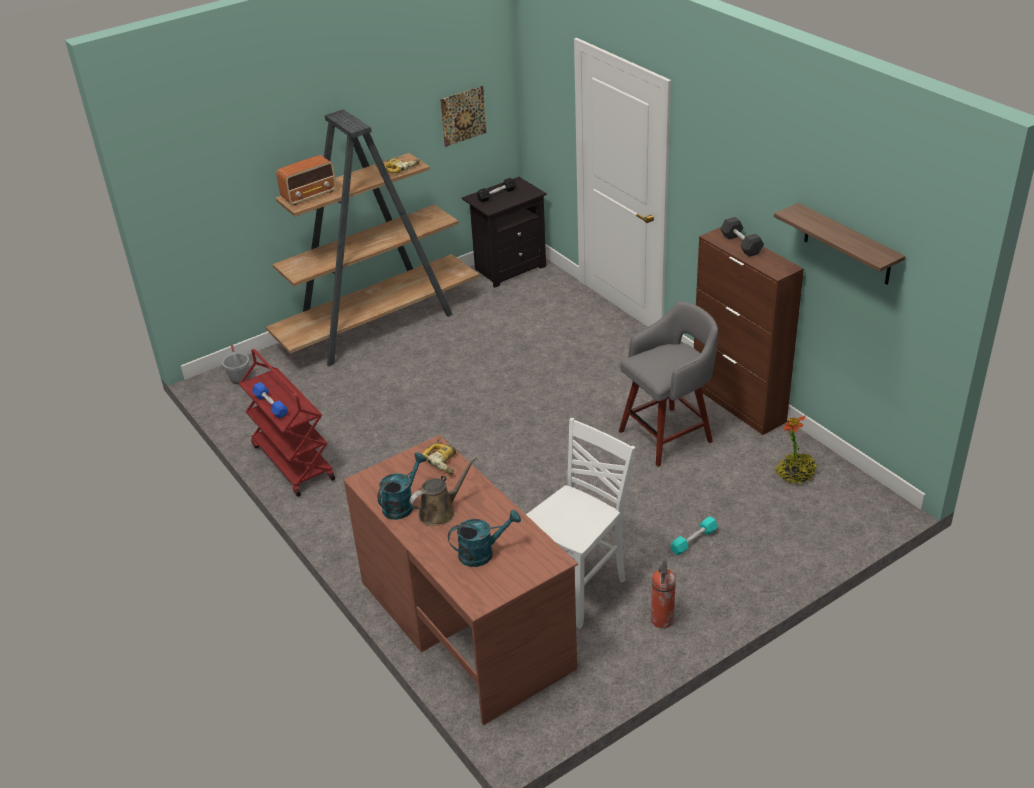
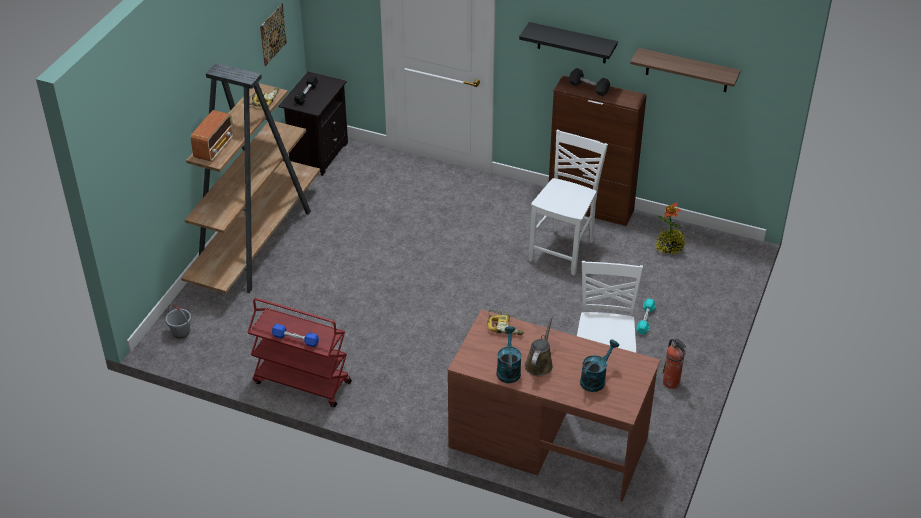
camera: 35 degrees left, 5 degrees up
(668, 435) = (563, 250): grey stool -> white chair
(735, 184) = (572, 43): none -> black shelf

